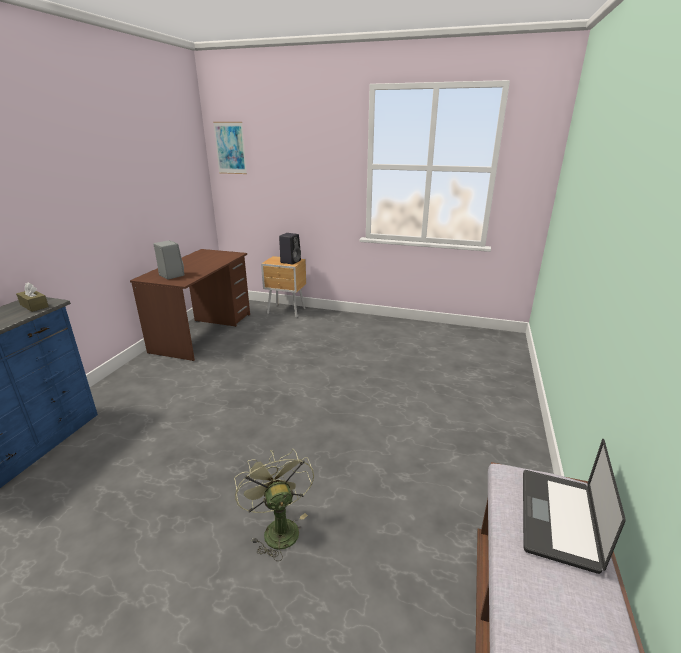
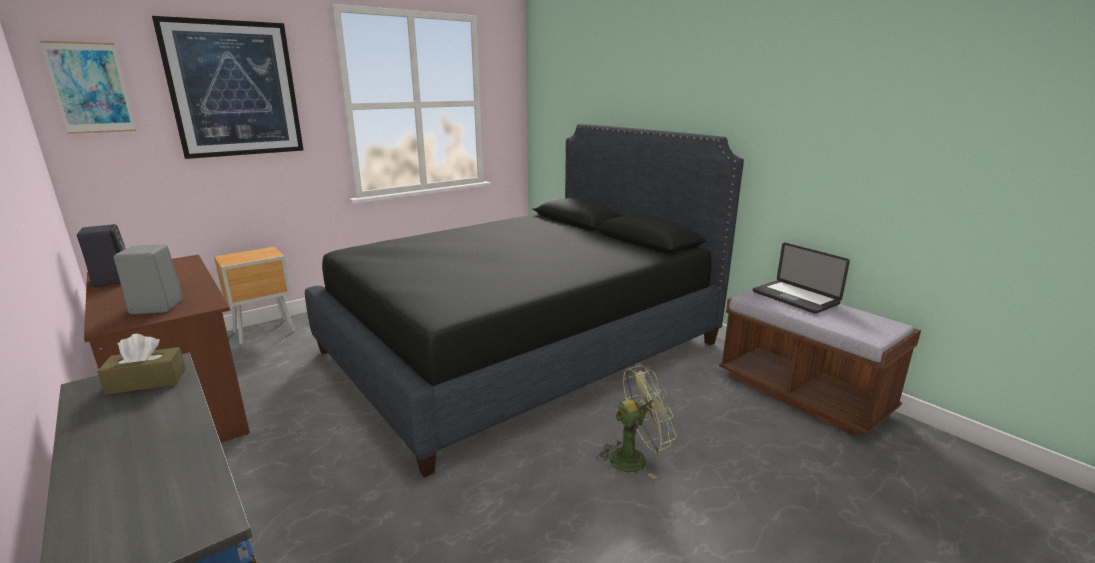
camera: 55 degrees left, 5 degrees down
(278, 528) = (635, 458): green fan -> green fan turned 150 degrees clockwise
(290, 261) = (261, 253): black speaker -> black speaker (113, 280)
(297, 151) = (234, 89): none -> picture
(377, 398) = (522, 347): none -> black bed

